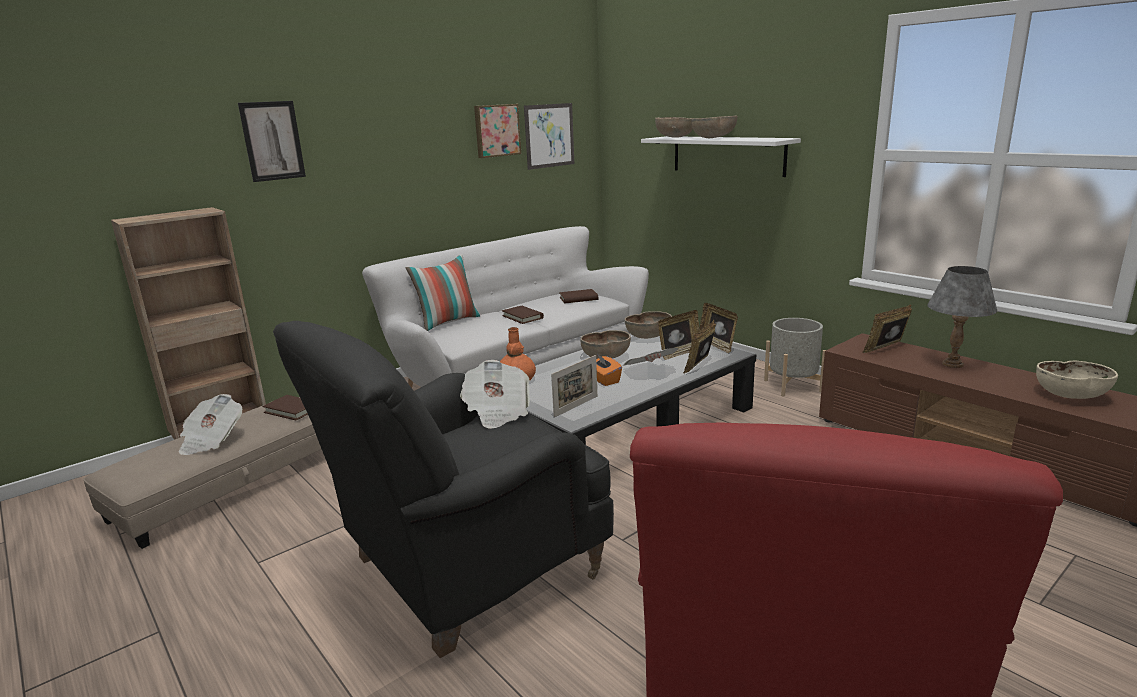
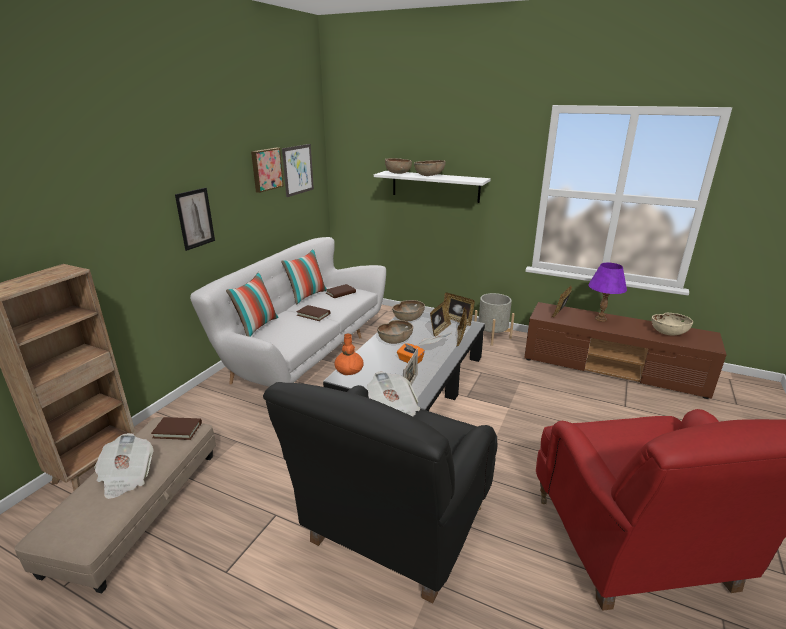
camera: 25 degrees left, 5 degrees up
(272, 141) = (107, 196): picture -> picture (195, 218)
(535, 299) = (307, 296): none -> pillow
(952, 364) = (600, 319): grey table lamp -> purple table lamp

